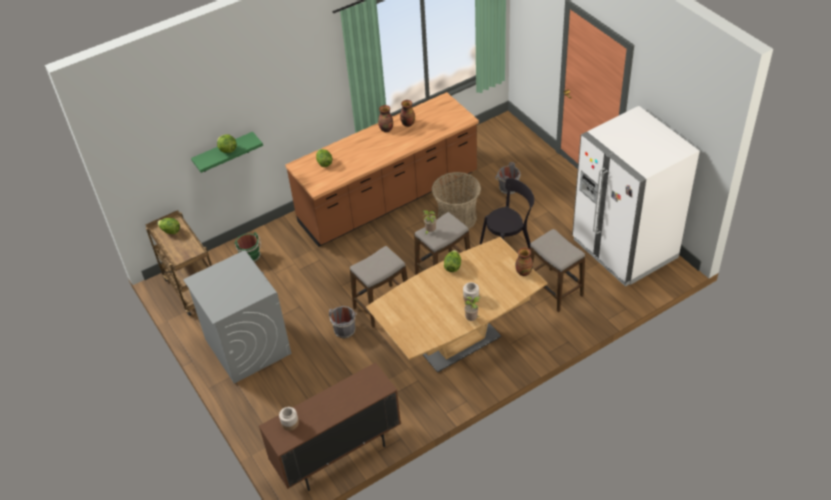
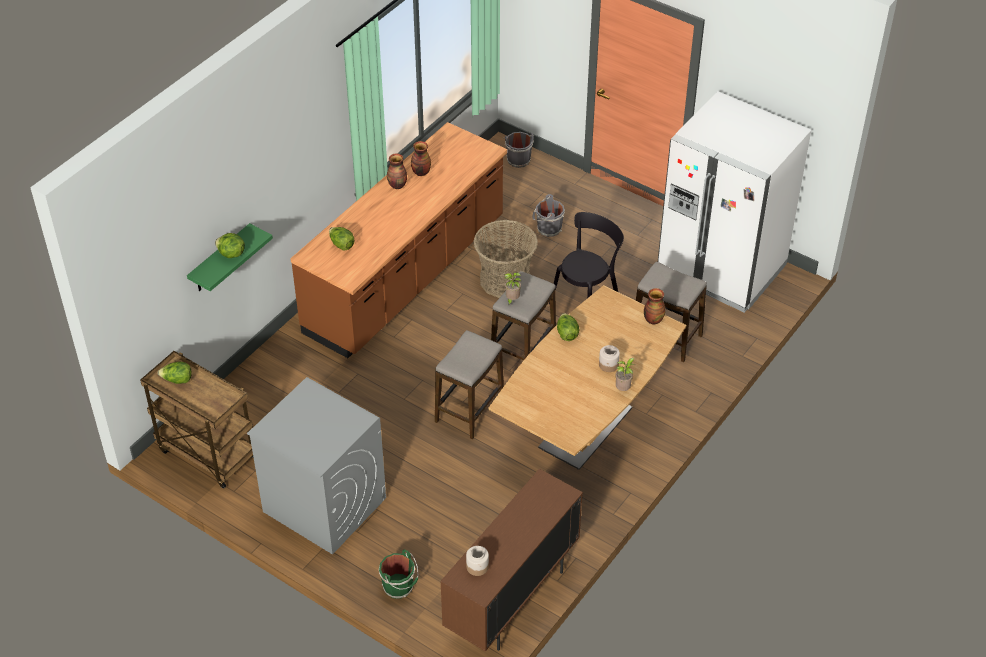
camera: 25 degrees left, 0 degrees up
(251, 257) = (264, 393): green bucket -> green bucket (399, 587)
(344, 329) = (438, 450): grey bucket -> grey bucket (518, 159)

